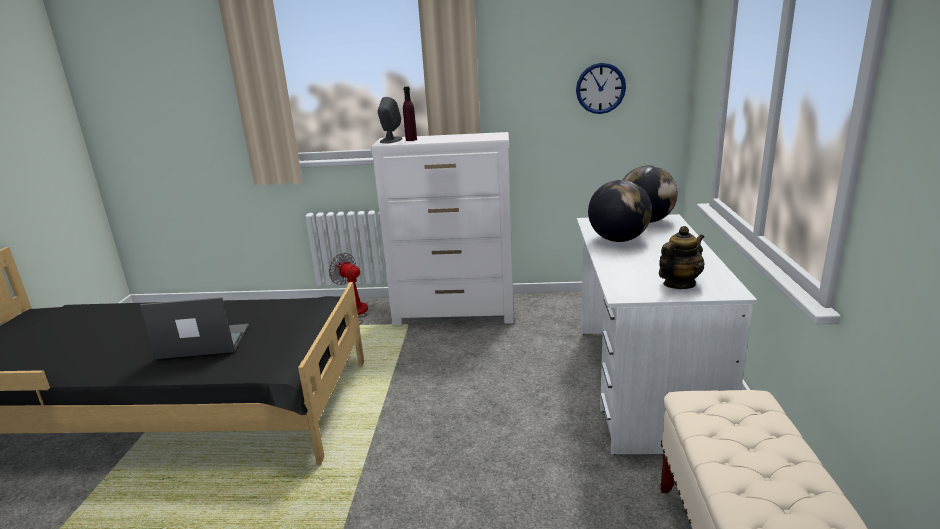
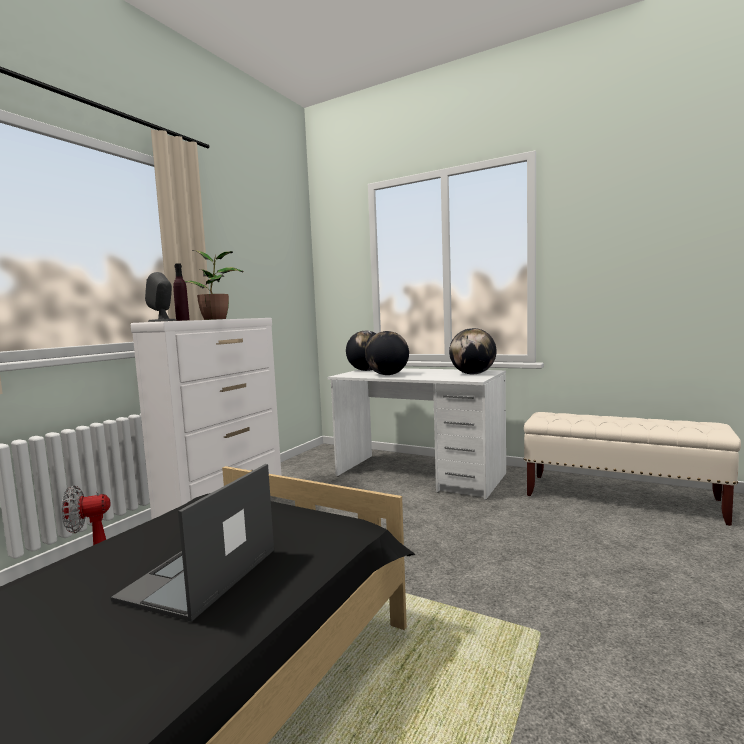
camera: 65 degrees left, 15 degrees down
(449, 138) = (216, 319): none -> potted plant
(600, 88) = (274, 291): wall clock -> none
(678, 284) = (472, 374): teapot -> globe

